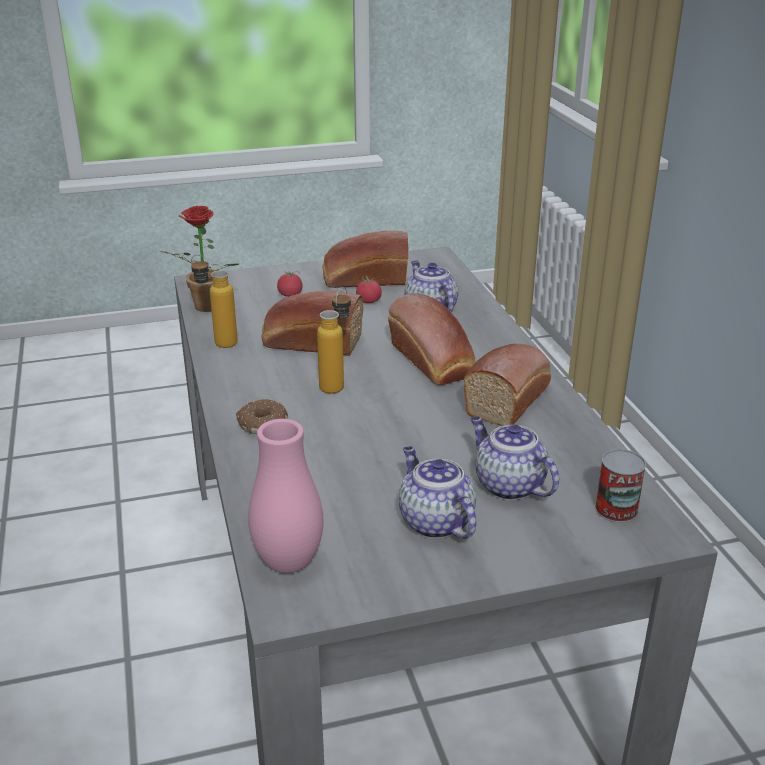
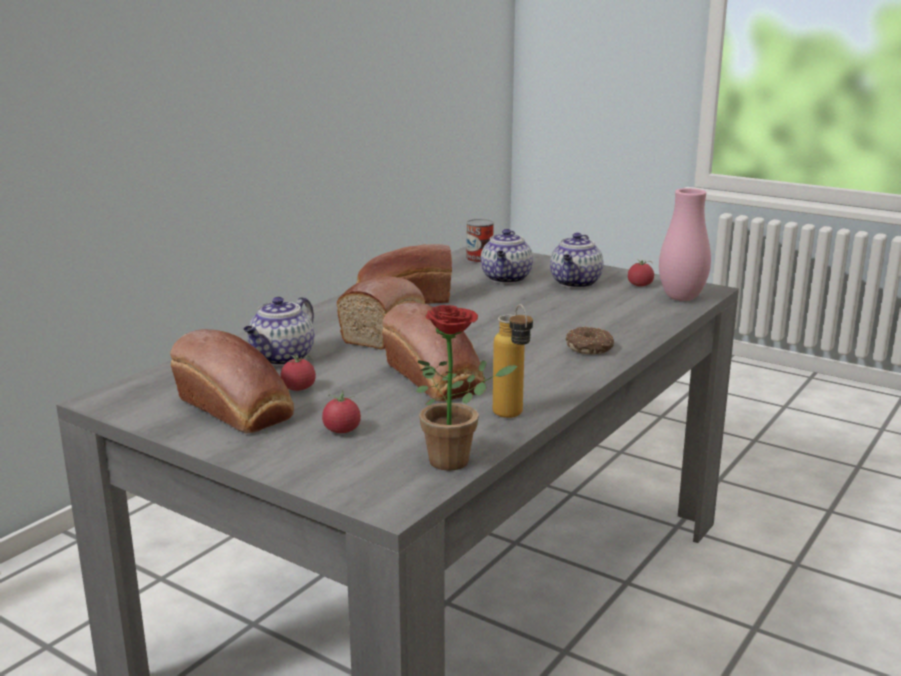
camera: 130 degrees left, 10 degrees down
(337, 383) = (485, 347): bottle -> none
(368, 564) = (640, 285): none -> tomato

